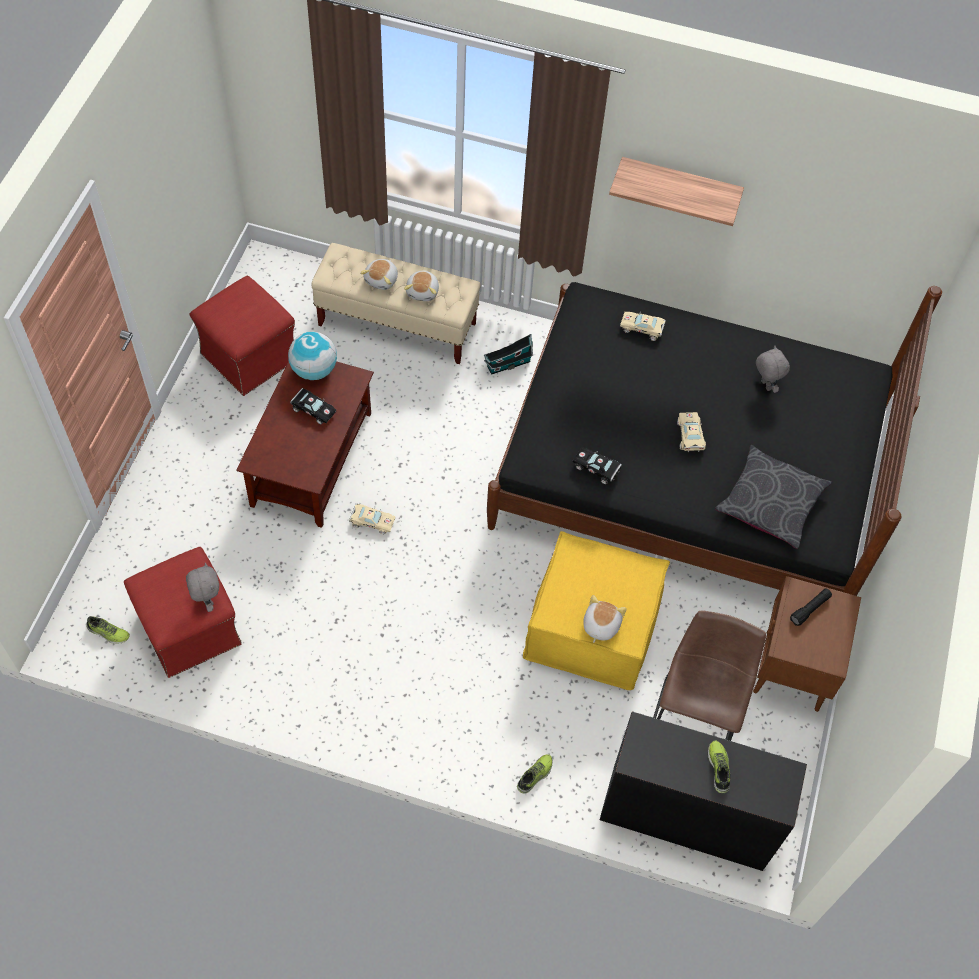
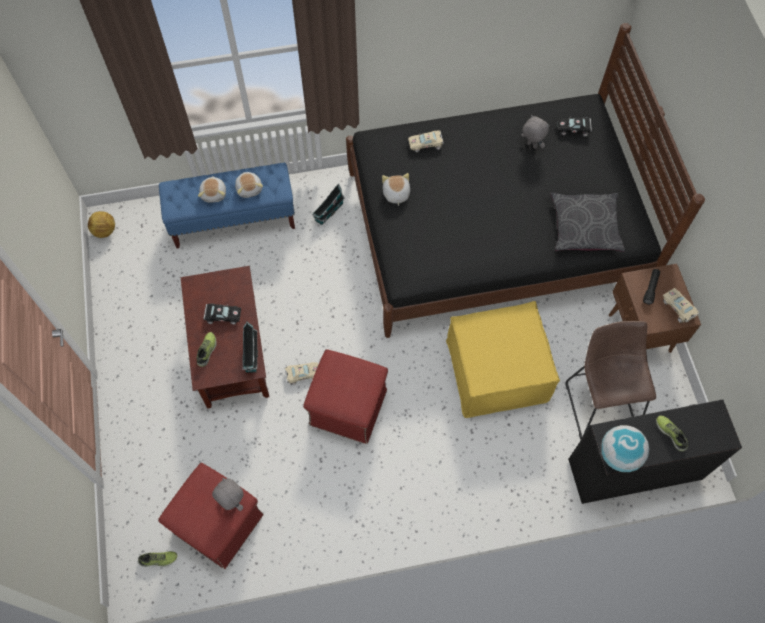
camera: 25 degrees left, 5 degrees up
(248, 356) = (138, 296): red ottoman -> red ottoman (347, 407)
(255, 273) = (105, 231): none -> football
(314, 370) = (205, 285): globe -> globe (619, 455)
(318, 465) = (251, 356): none -> toy house
(397, 324) = (234, 220): beige bench -> blue bench
(535, 775) = (522, 496): shoe -> shoe (207, 350)
(597, 469) = (457, 260): black toy car -> black toy car (574, 129)
(600, 625) = (518, 371): plush toy -> plush toy (396, 194)
(679, 186) = (420, 27): shelf -> none
(690, 437) = (505, 207): beige toy car -> beige toy car (679, 309)

